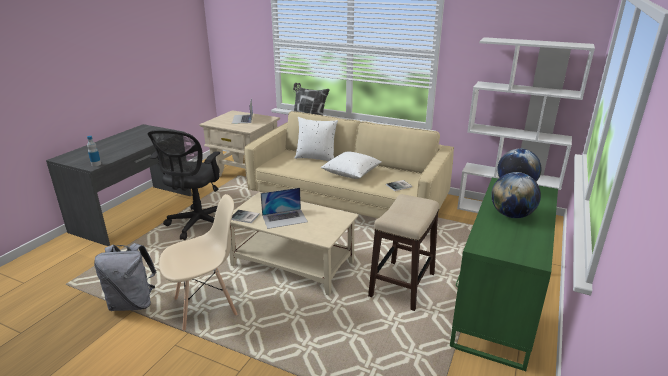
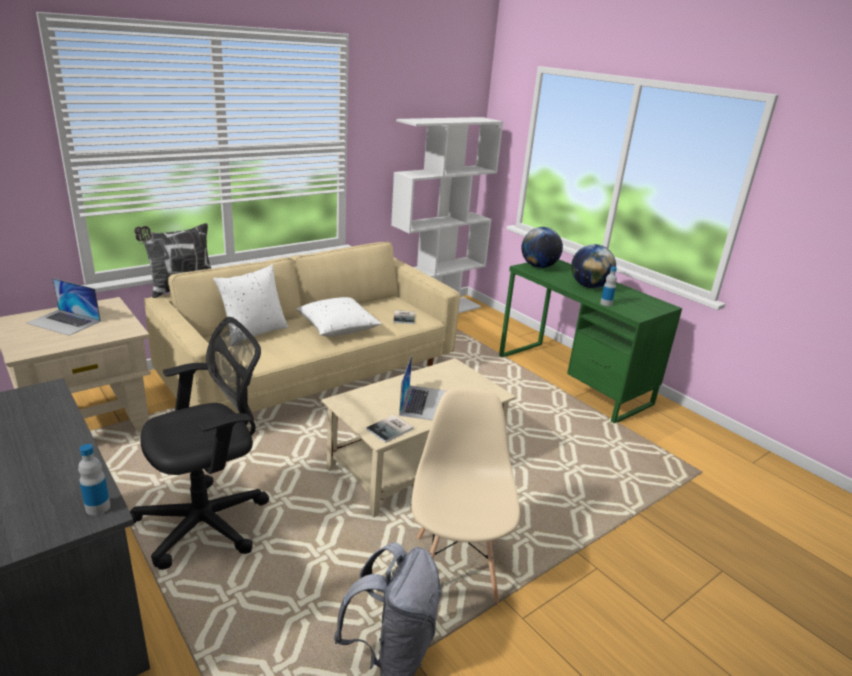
camera: 65 degrees left, 0 degrees up
(198, 224) = (209, 522): black office chair -> black office chair turned 75 degrees counterclockwise
(402, 284) = (510, 409): stool -> none
(481, 228) = (606, 303): none -> bottle

